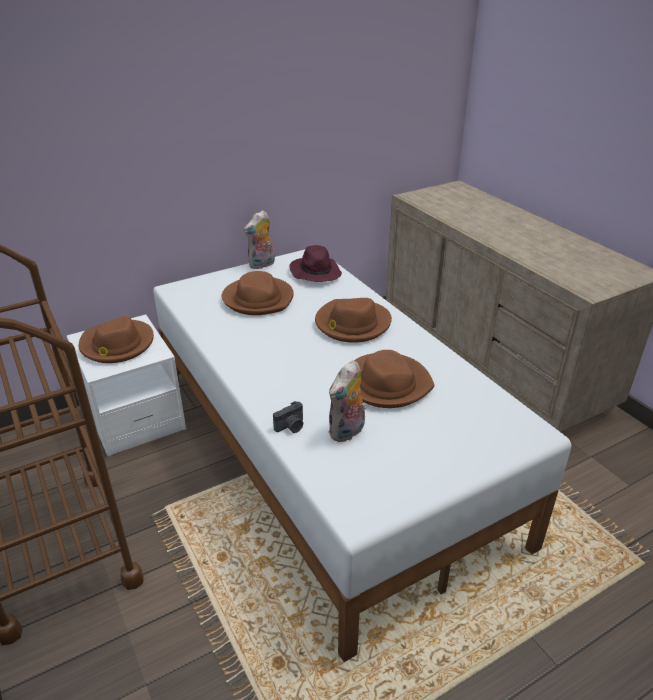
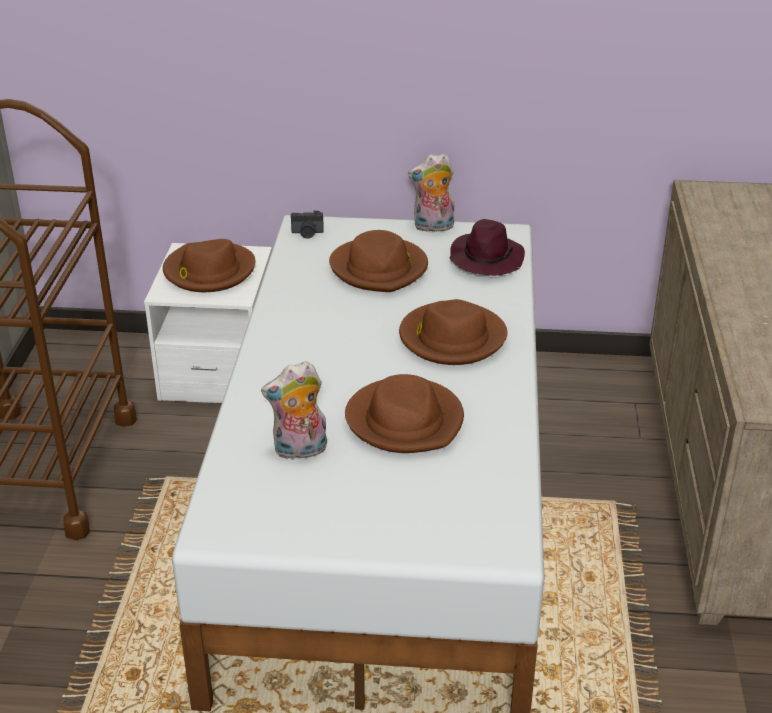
camera: 35 degrees right, 0 degrees up
(291, 427) = (251, 420): camera -> camera (307, 233)

